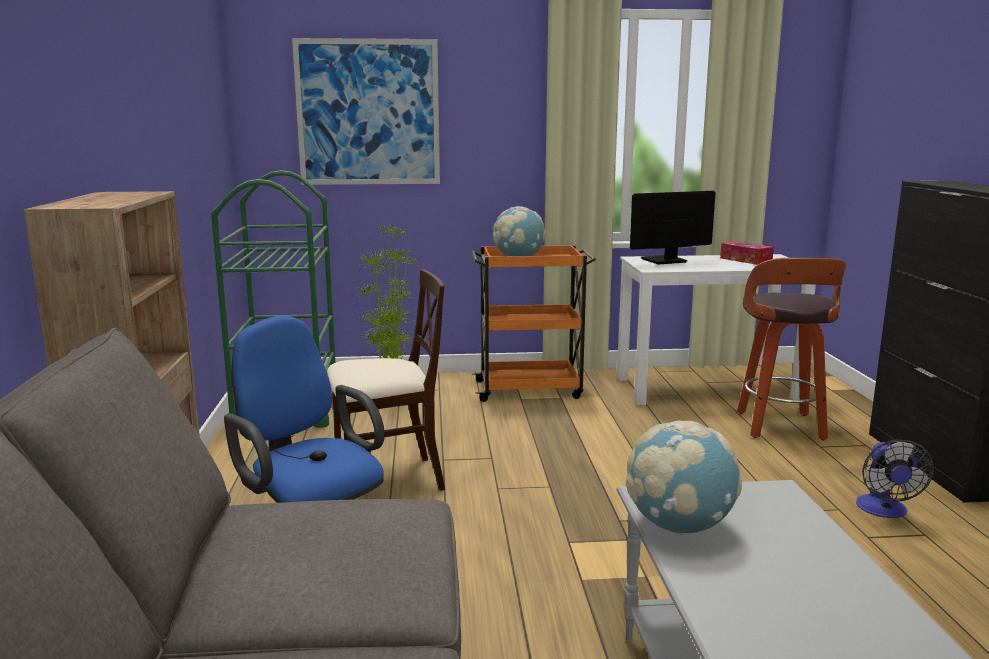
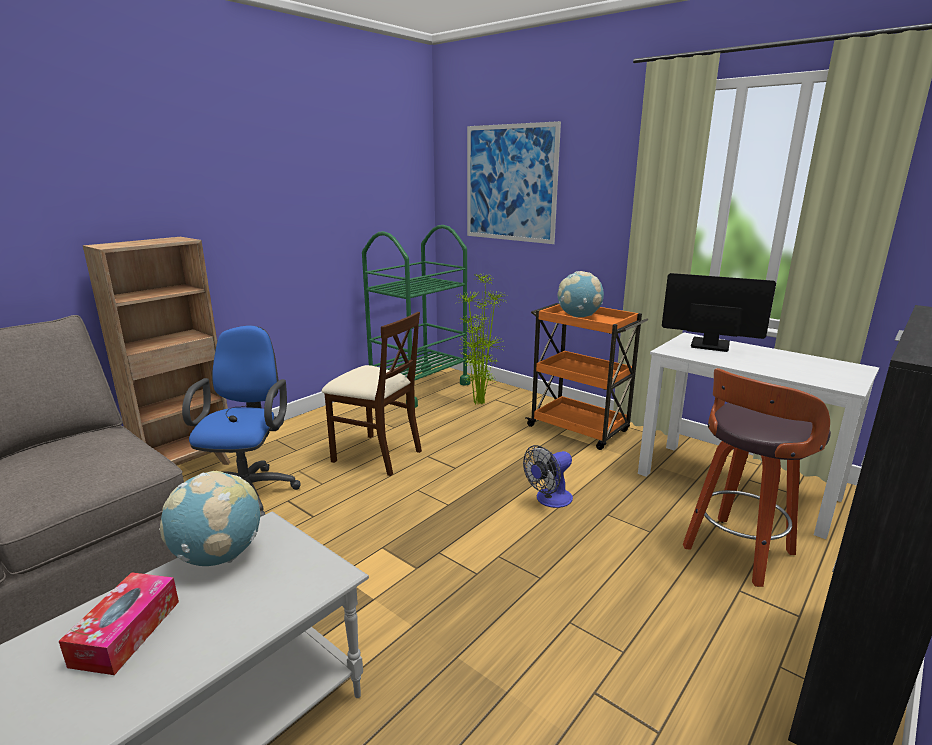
camera: 45 degrees right, 5 degrees up
(745, 260) = (805, 364): tissue box -> tissue box (126, 632)
(884, 511) = (667, 684): fan -> fan (549, 500)

